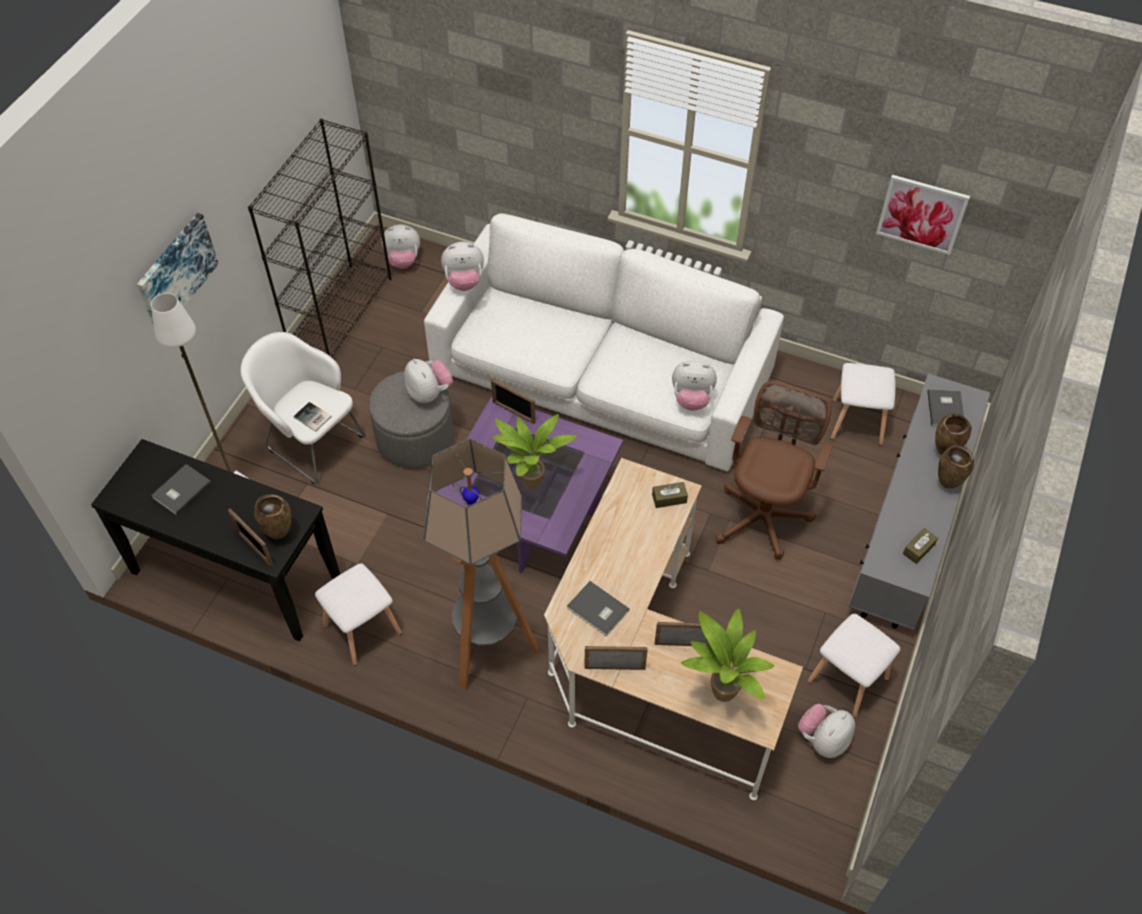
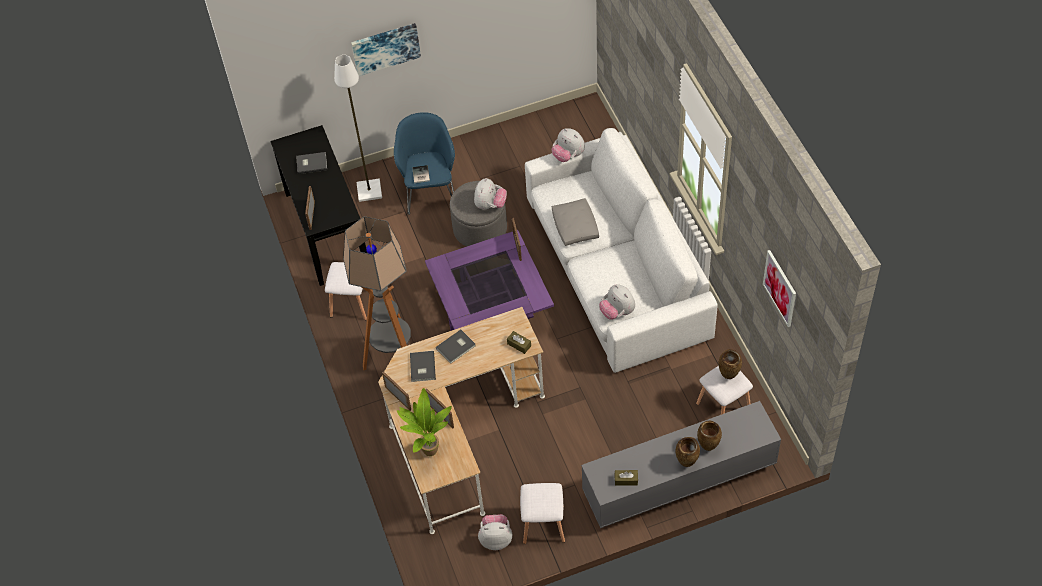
camera: 50 degrees right, 0 degrees up
(280, 534) = (329, 218): brown vase -> brown vase (729, 376)
(312, 442) = (430, 191): white armchair -> blue armchair
(341, 313) = (520, 131): black bookcase -> none
(403, 260) = (586, 123): plush toy -> none
(532, 486) = (481, 291): potted plant -> none
(547, 349) = (575, 227): none -> grey pillow
(764, 514) = (607, 411): brown office chair -> none
(946, 409) = (742, 427): grey book -> grey book (456, 347)

